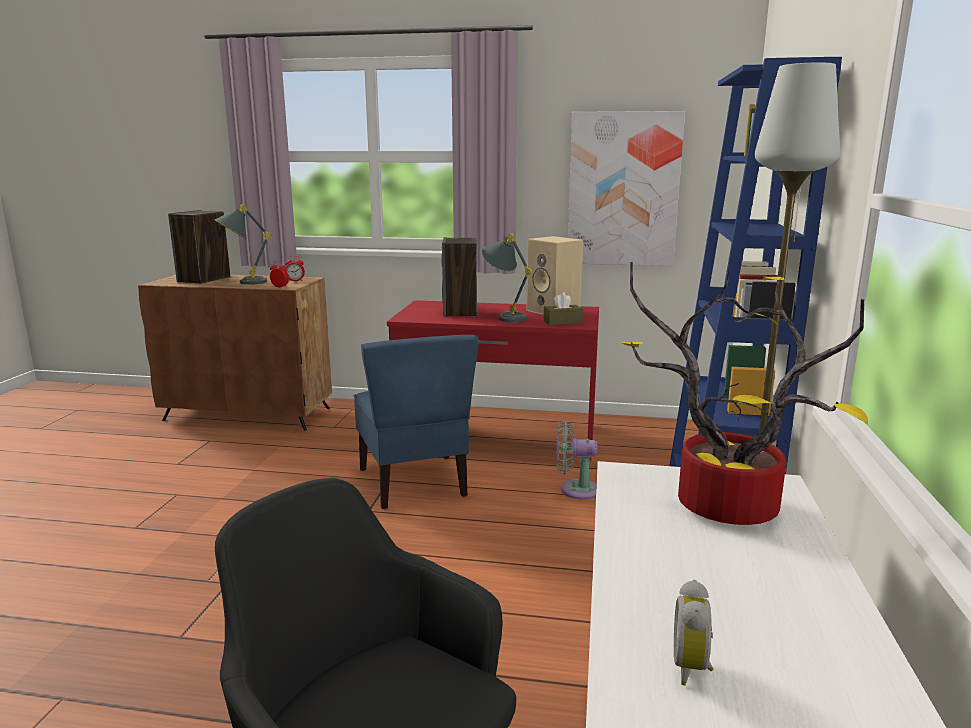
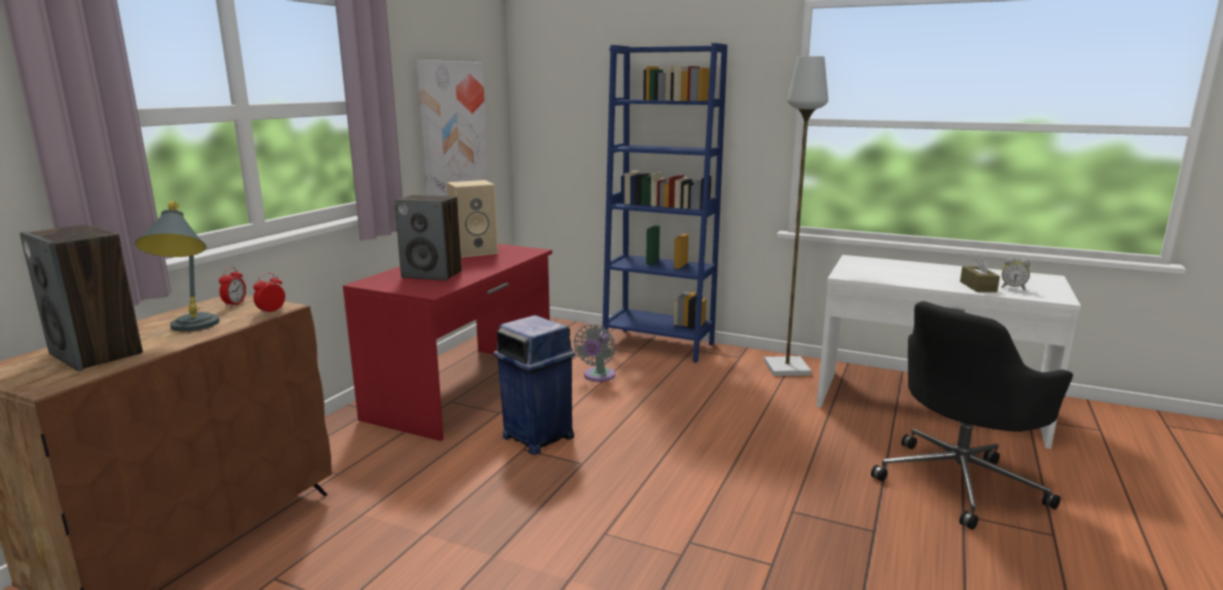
camera: 75 degrees left, 0 degrees up
(414, 482) = (537, 437): blue chair -> blue trash can
(505, 317) = (476, 264): grey table lamp -> none
(562, 322) = (517, 253): brown tissue box -> brown tissue box (978, 287)
(717, 506) = (880, 268): potted plant -> none

